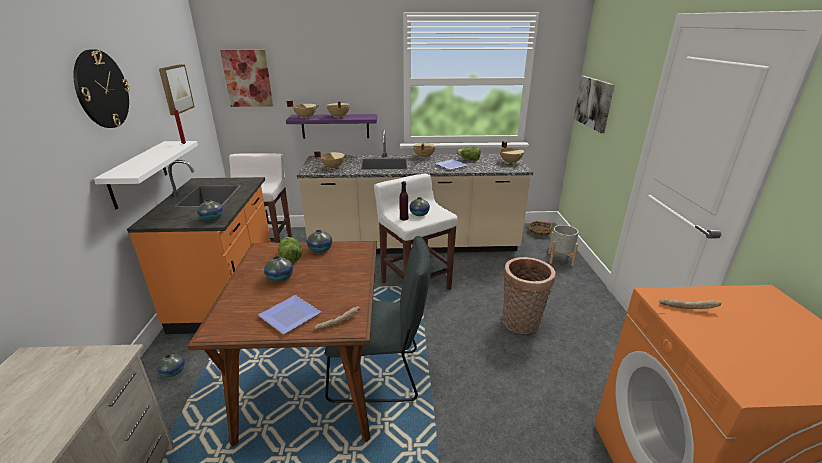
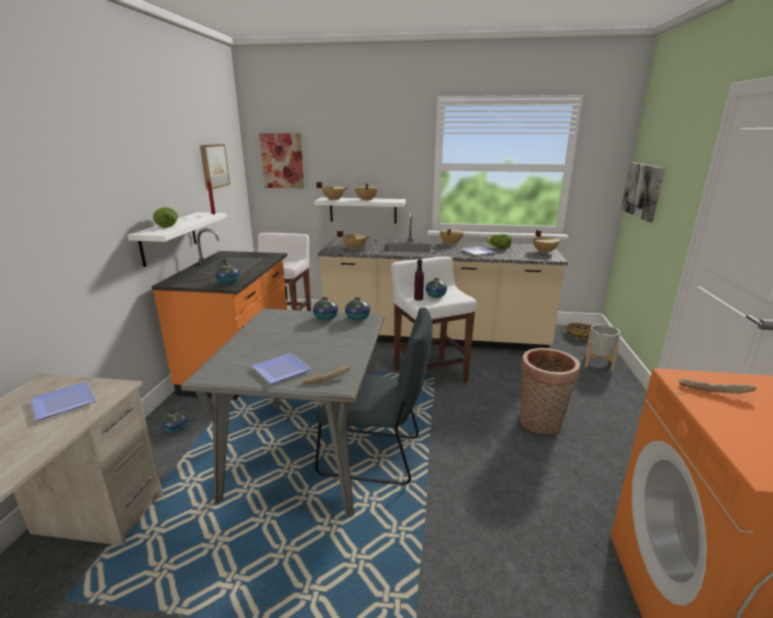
camera: 10 degrees right, 5 degrees down
(59, 380) = (66, 401): none -> plate
(102, 89) = (145, 156): wall clock -> none
(280, 278) = (280, 338): vase -> vase (357, 318)
(290, 257) = (295, 322): lettuce -> lettuce (168, 225)
(314, 380) = (307, 453): brown dining table -> grey dining table
(335, 126) = (363, 210): purple shelf -> white shelf

